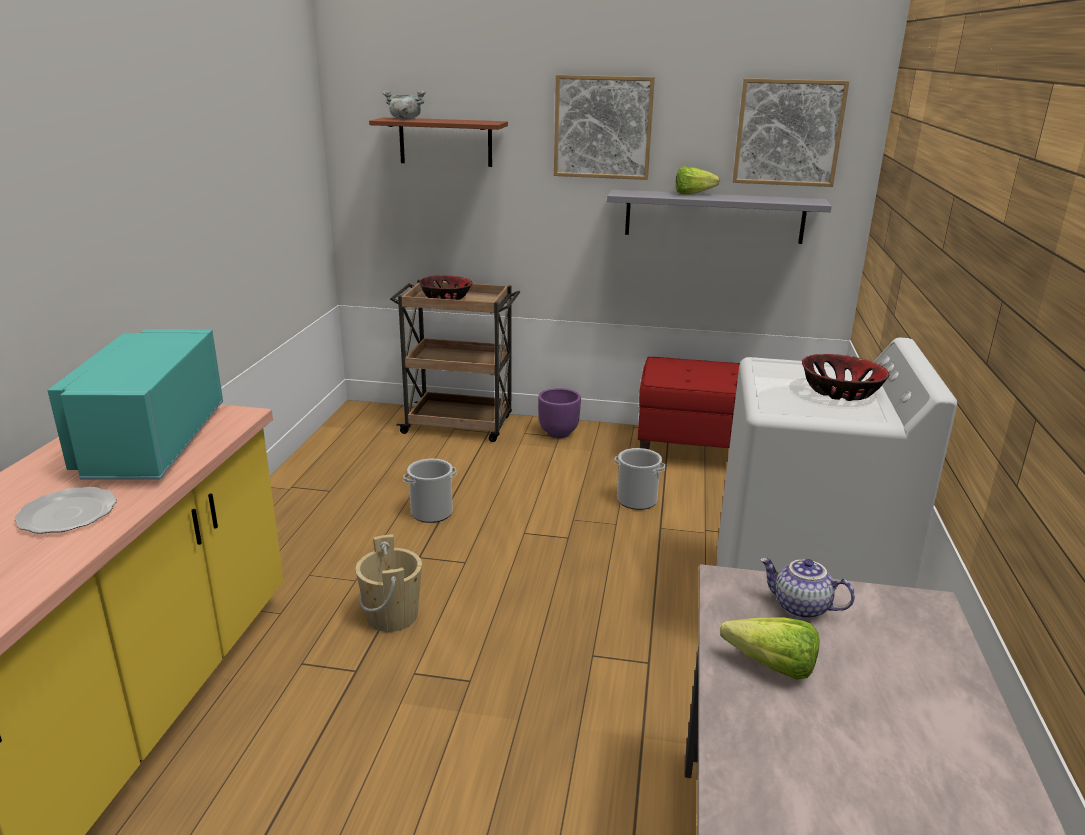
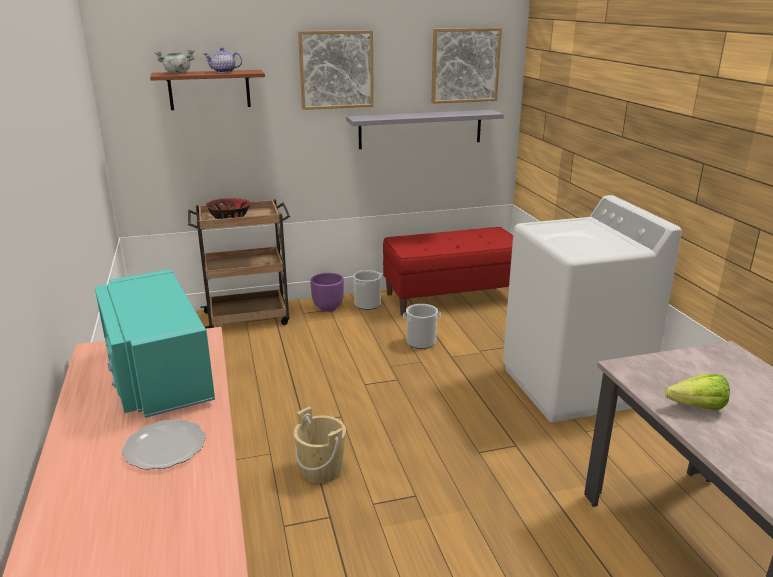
camera: 25 degrees left, 0 degrees up
(431, 512) = (284, 388): bucket -> bucket (367, 304)
(696, 194) = (409, 114): lettuce -> none
(800, 608) = (674, 371): teapot -> teapot (223, 72)
(840, 392) = (596, 235): bowl -> none

